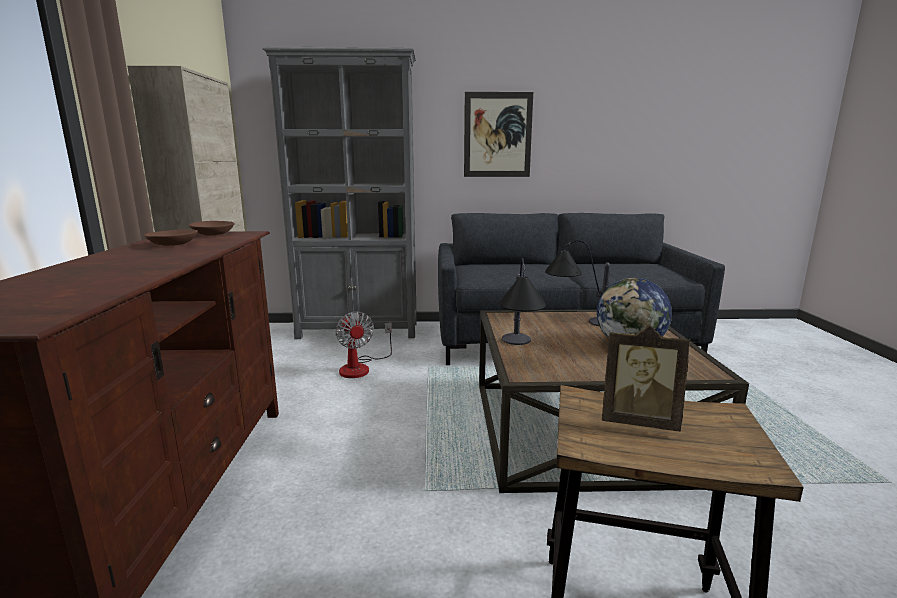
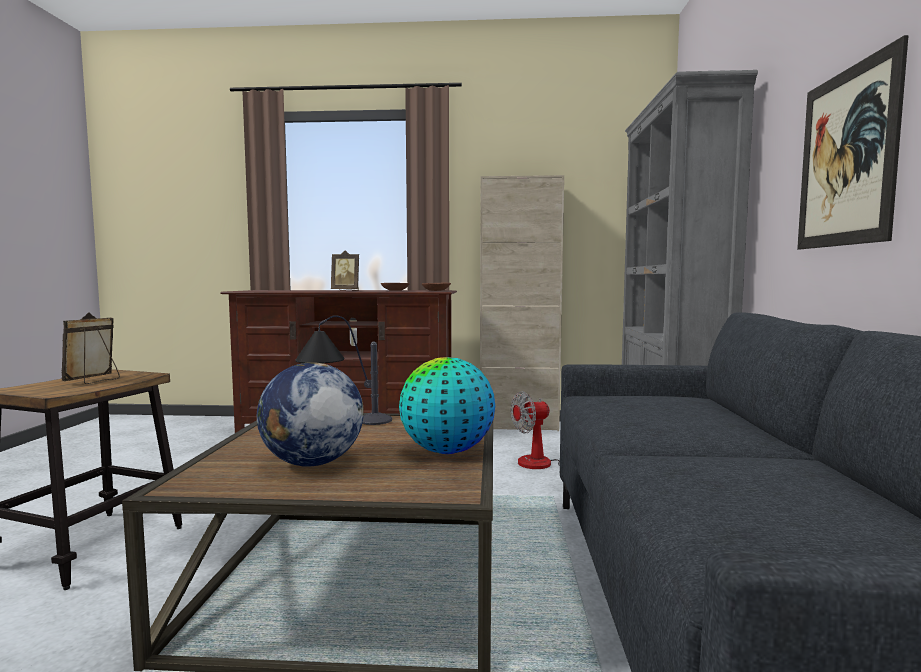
camera: 95 degrees right, 10 degrees down
(121, 261) = (346, 290): none -> picture frame
(575, 318) = (446, 451): table lamp -> globe

